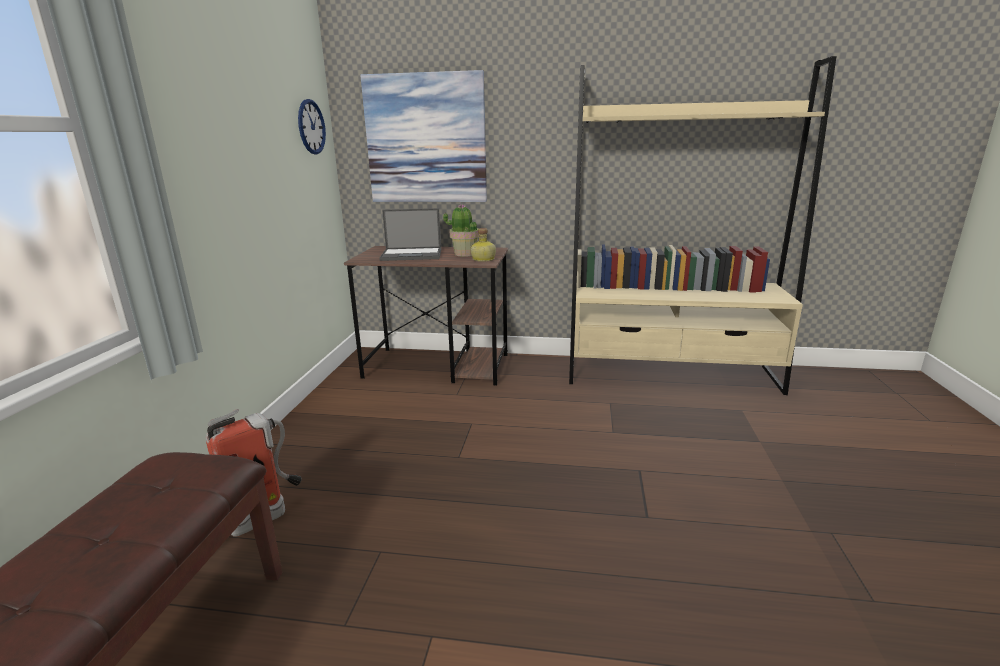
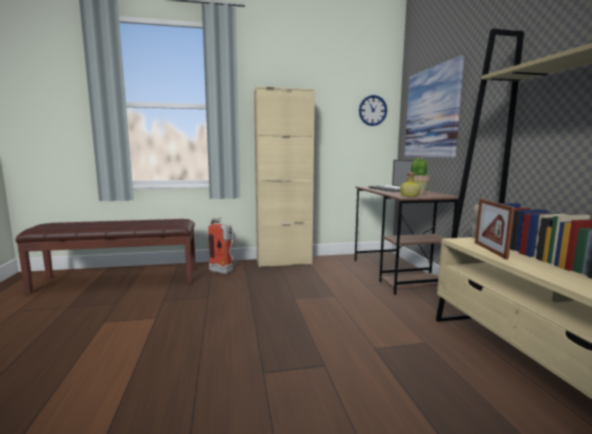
camera: 70 degrees right, 10 degrees down
(293, 437) = (284, 262): none -> beige cabinet
(627, 294) = (490, 250): none -> picture frame

